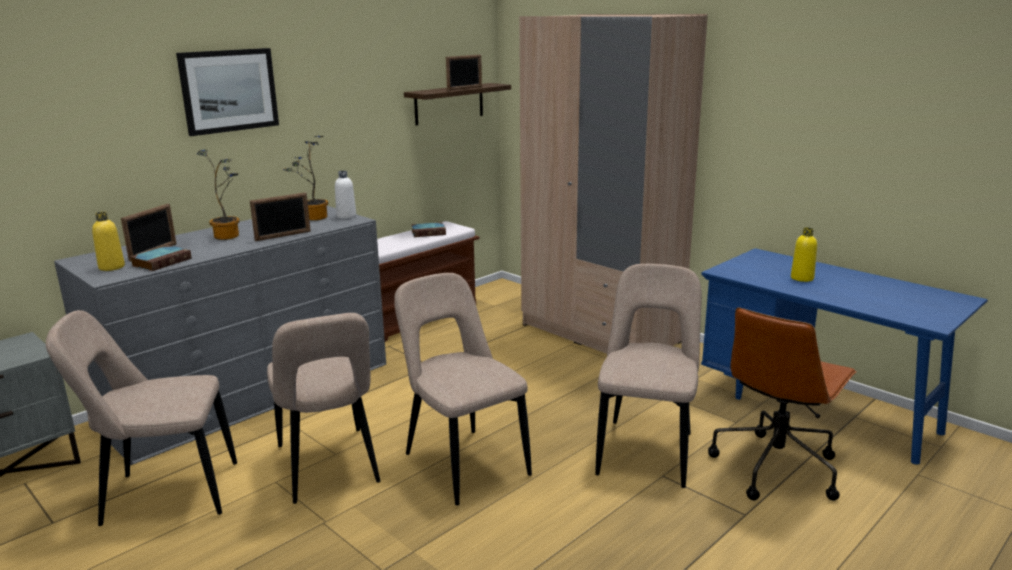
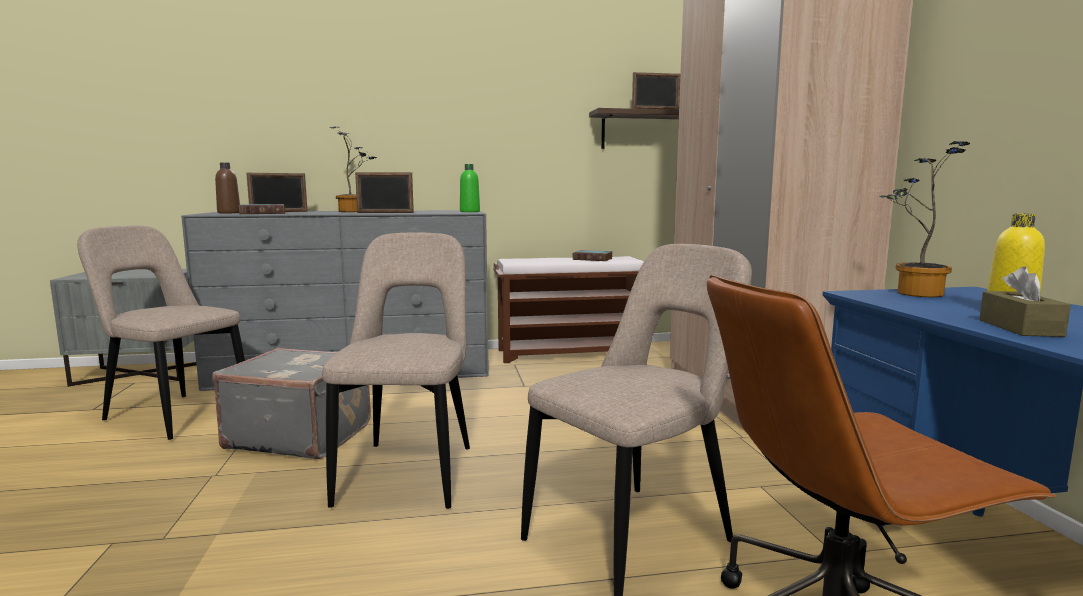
camera: 35 degrees right, 10 degrees down
(111, 267) = (229, 213): yellow bottle -> brown bottle
(229, 90) = (395, 89): picture -> none
(312, 218) = (442, 211): potted plant -> potted plant (913, 294)
(329, 468) = (301, 435): beige chair -> grey suitcase
(346, 216) = (469, 212): white bottle -> green bottle
(819, 291) = (1020, 328): none -> brown tissue box

